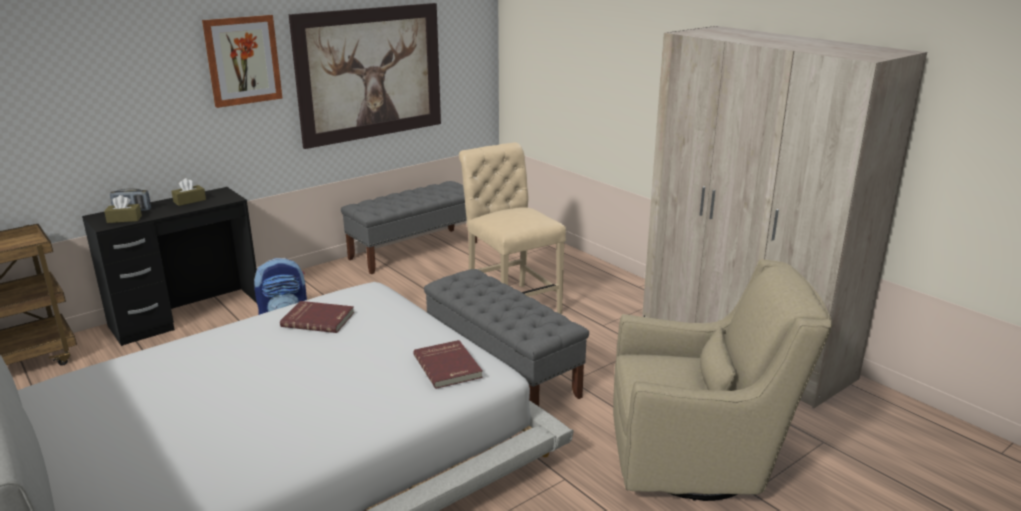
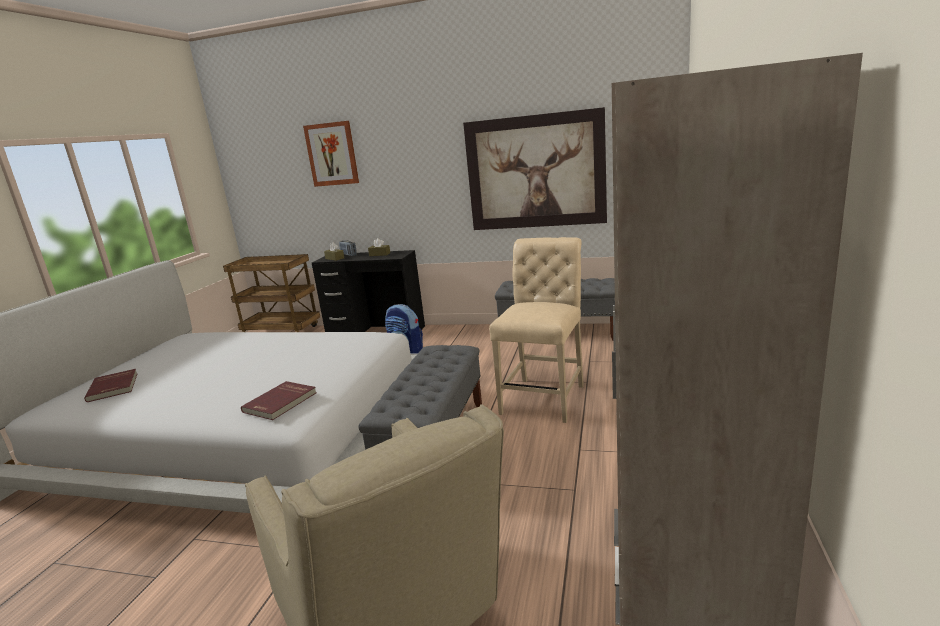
camera: 55 degrees right, 5 degrees down
(243, 60) = (429, 158): picture -> picture (332, 154)
(318, 319) = (313, 343): red book -> red book (114, 387)

